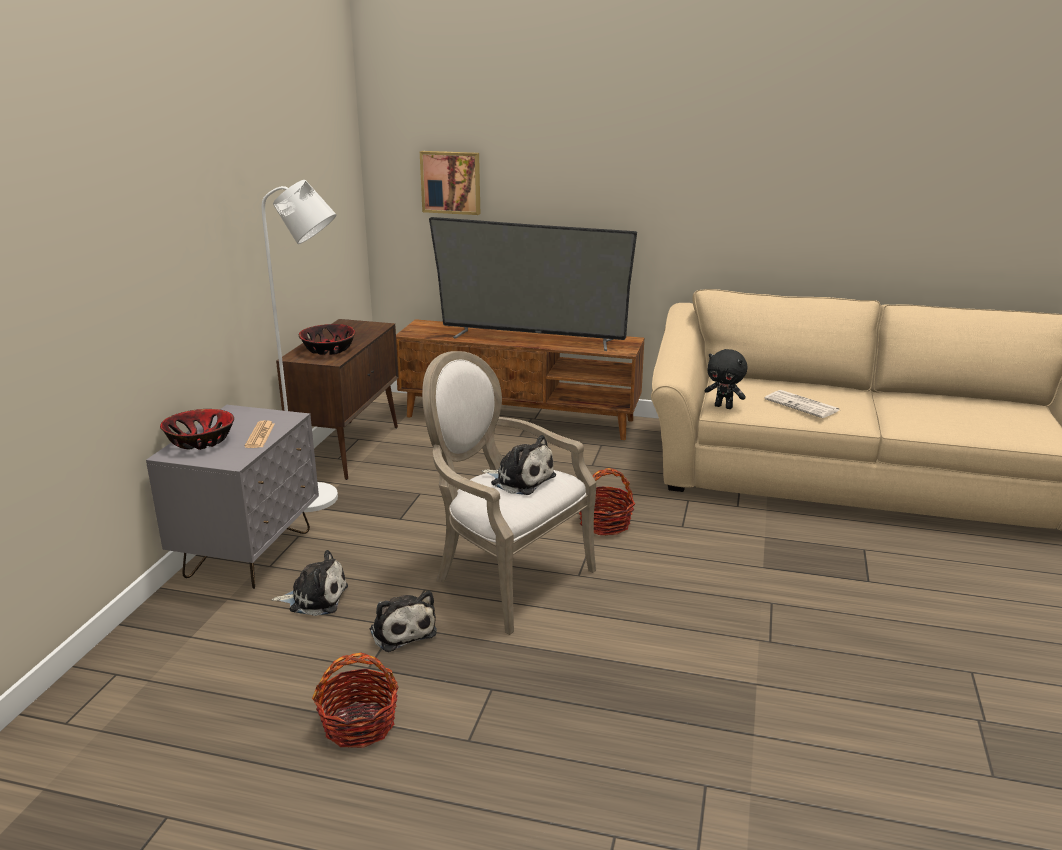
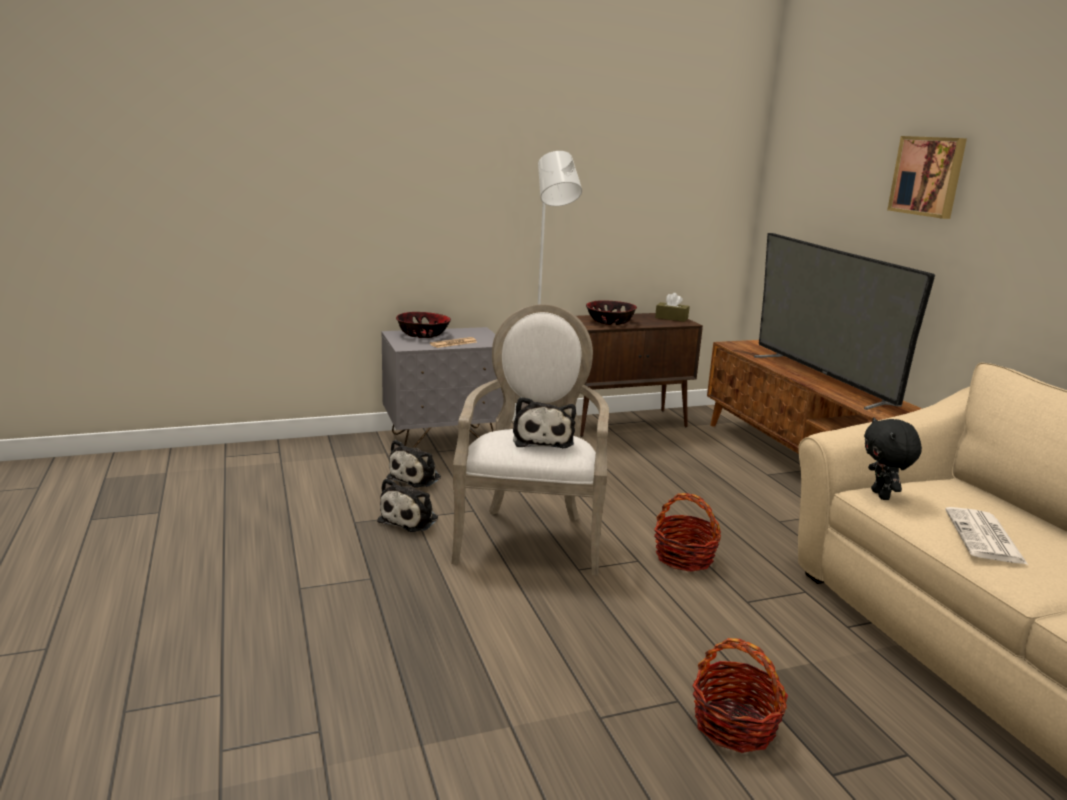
camera: 55 degrees right, 5 degrees down
(315, 598) = (416, 477): plush toy -> plush toy turned 60 degrees clockwise
(357, 326) = (671, 318): none -> brown tissue box
(359, 724) = (287, 540): basket -> basket (734, 725)
(451, 182) = (815, 205): picture -> picture (928, 176)

